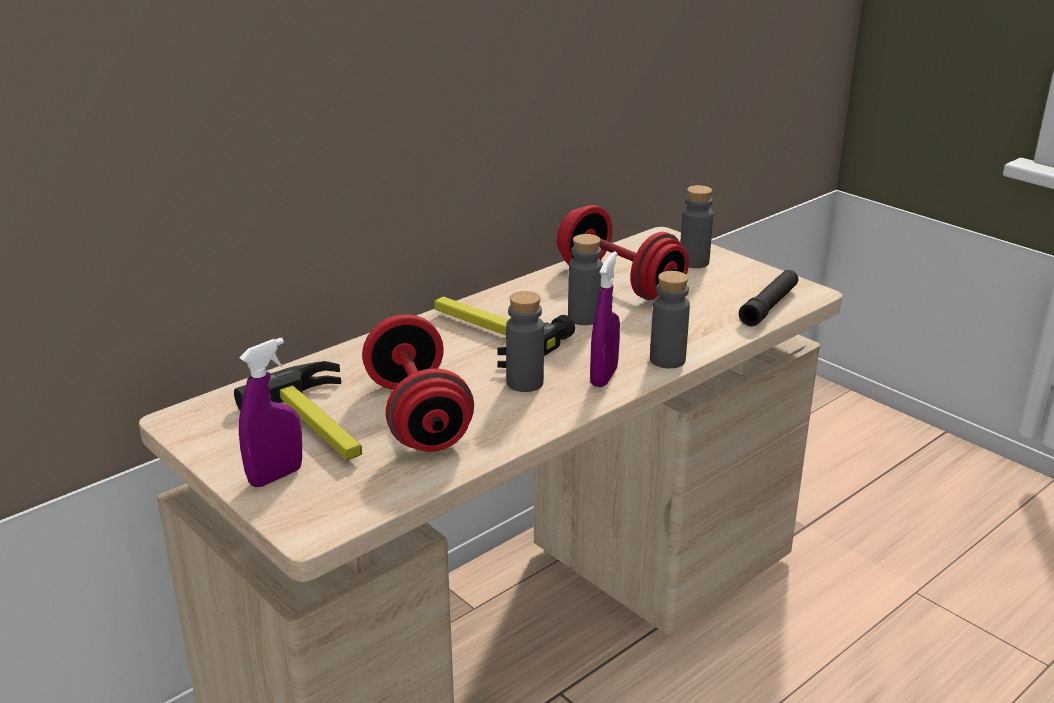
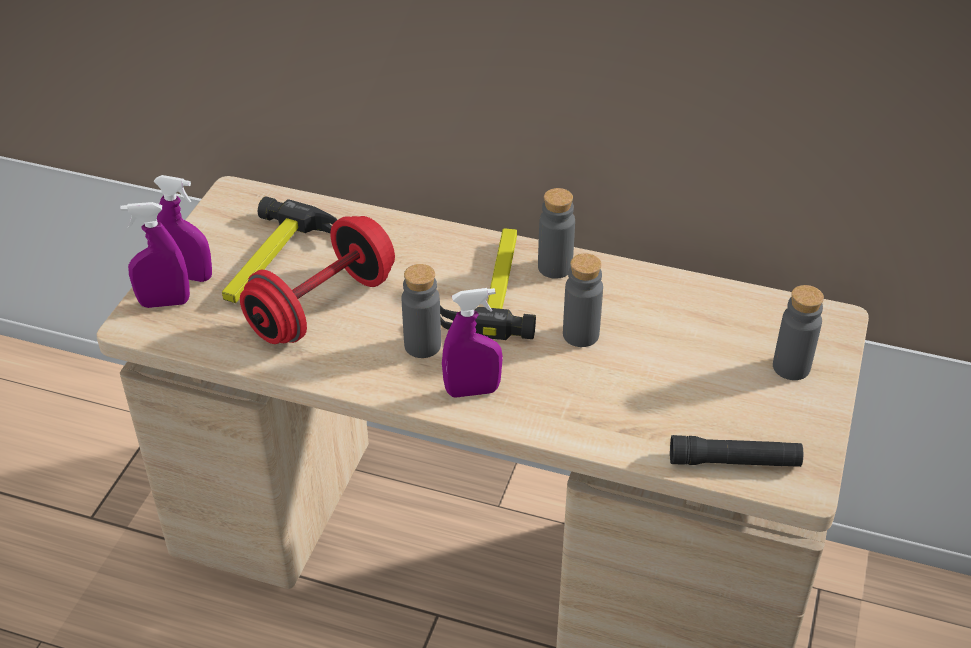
camera: 60 degrees right, 15 degrees up
(299, 502) = (164, 303): none -> purple spray bottle
(619, 282) = (684, 329): red dumbbell -> none
(667, 360) = (541, 422): grey bottle -> grey bottle (555, 267)

